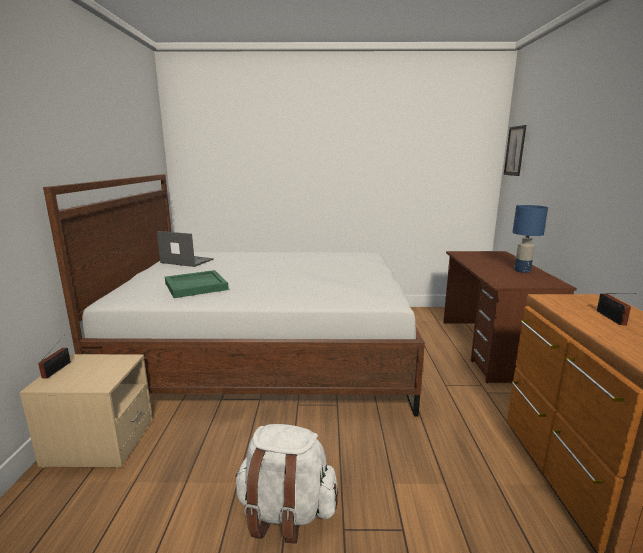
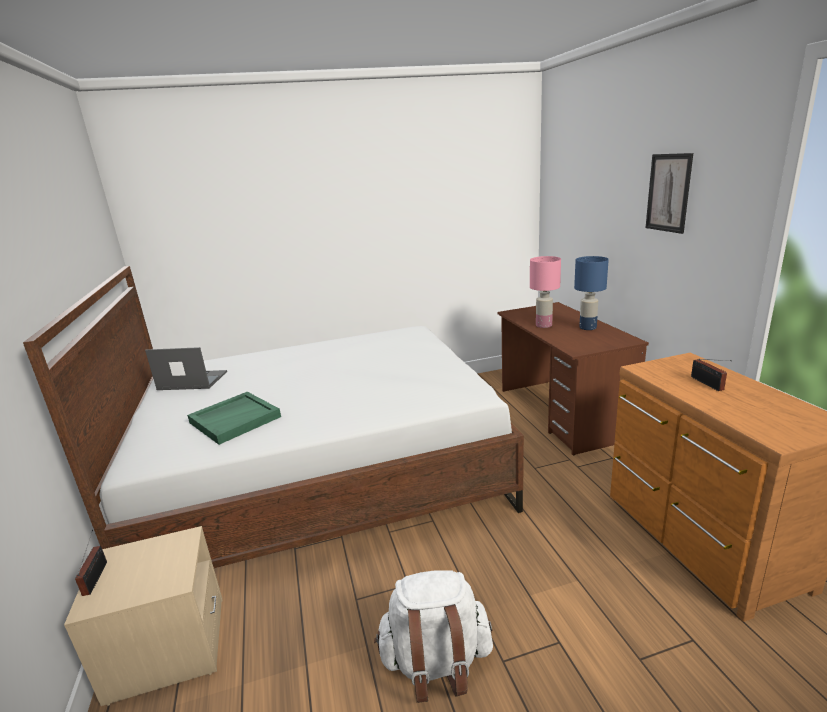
camera: 15 degrees left, 5 degrees up
(481, 264) = (543, 325): none -> pink table lamp
(515, 151) = (553, 189): picture -> picture (668, 193)

